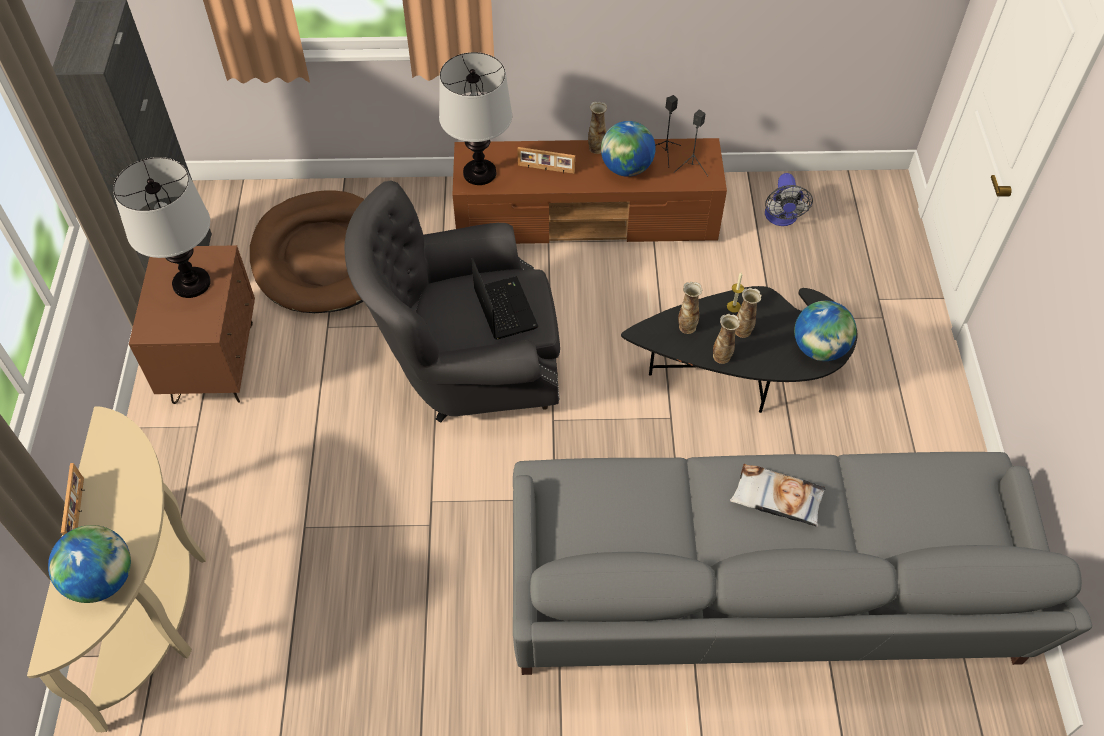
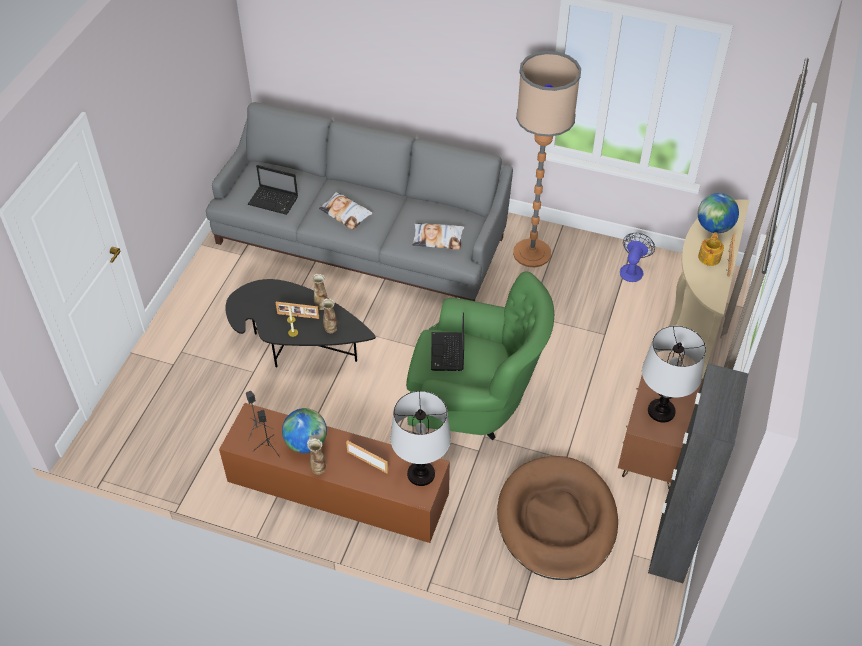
camera: 160 degrees left, 5 degrees down
(113, 509) = (709, 257): none -> teapot
(459, 655) = (532, 253): none -> floor lamp
(468, 366) = (474, 400): grey armchair -> green armchair
(600, 497) = (438, 239): none -> pillow
(743, 331) = (298, 316): vase -> picture frame
(781, 218) = (191, 444): fan -> fan (632, 269)
(819, 349) = (259, 293): globe -> none
(907, 485) = (274, 201): none -> laptop

